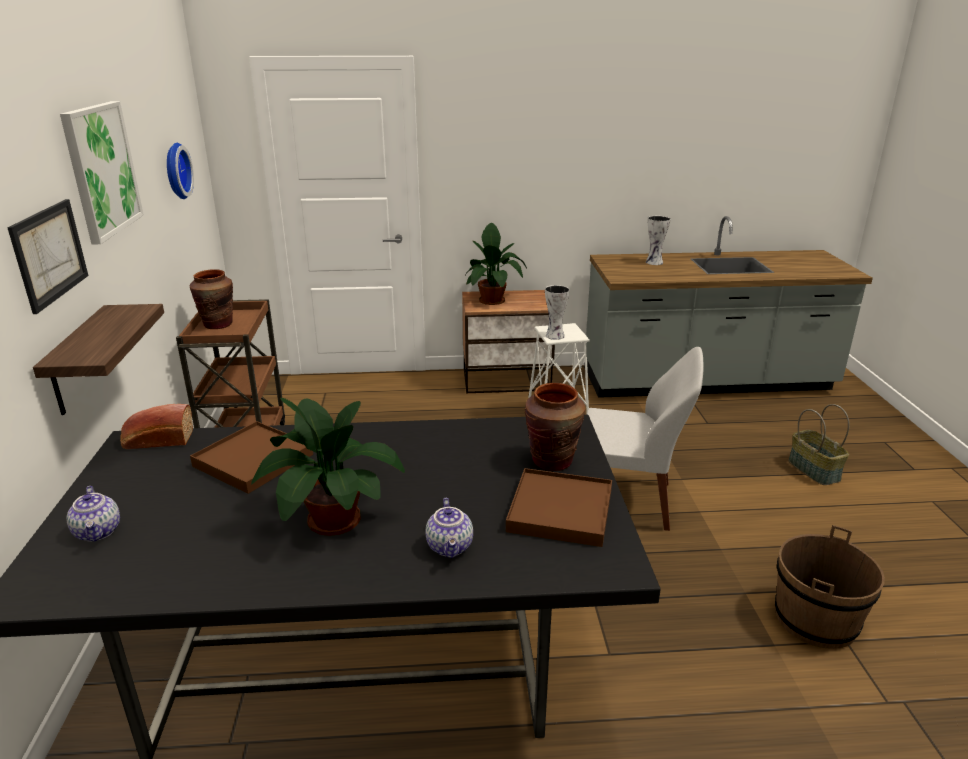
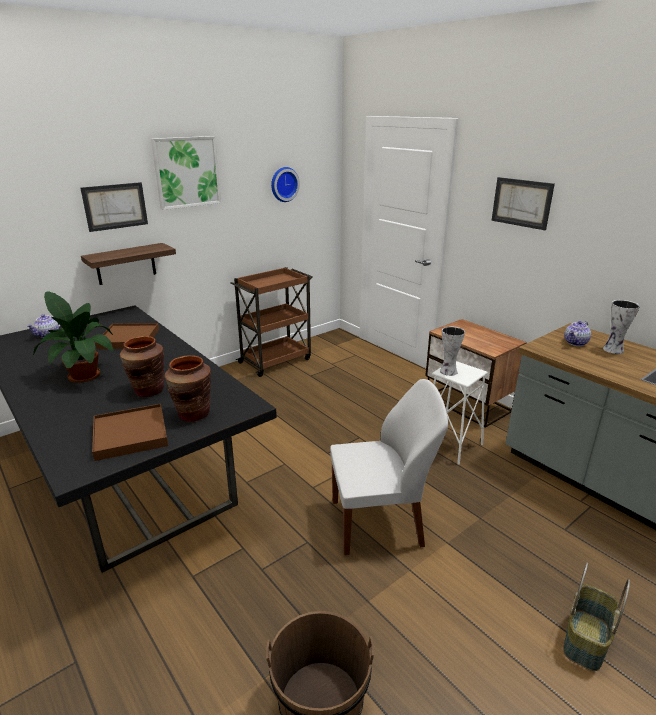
camera: 55 degrees right, 0 degrees up
(157, 440) = (132, 315): bread -> none
(218, 324) = (270, 280): brown vase -> brown vase (148, 390)
(451, 547) = (71, 413): teapot -> teapot (576, 343)
(493, 299) = (468, 331): potted plant -> none
(516, 145) = (521, 203): none -> picture
(629, 501) = (379, 523): white chair -> white chair turned 75 degrees counterclockwise

